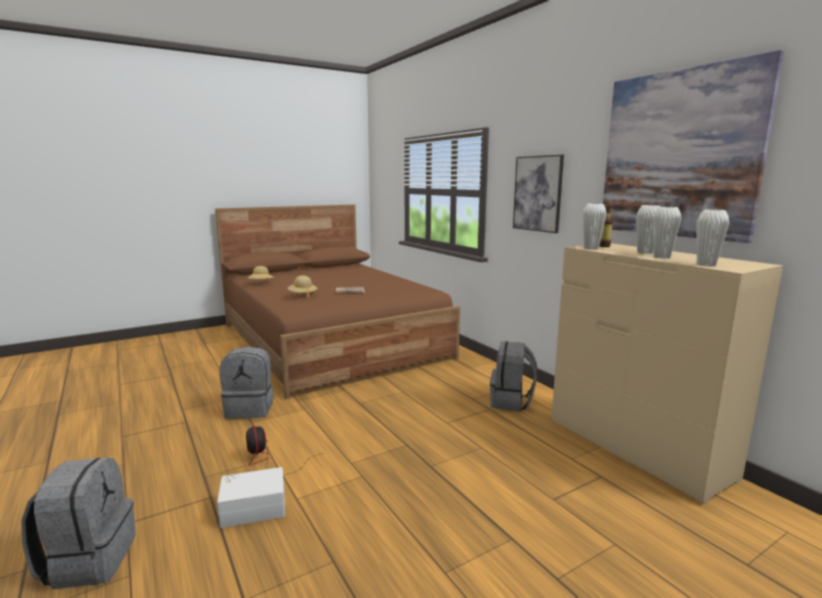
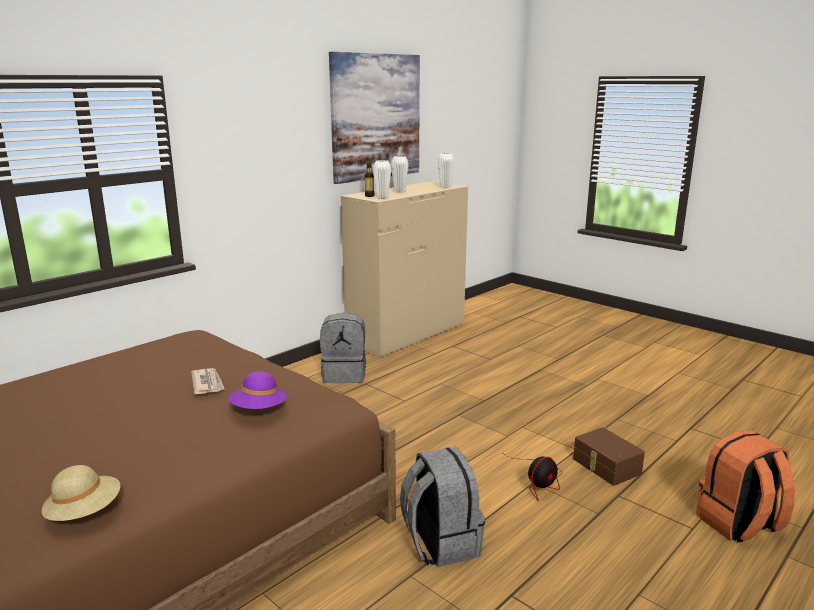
camera: 105 degrees left, 5 degrees up
(89, 560) = (739, 524): grey backpack -> orange backpack
(253, 507) = (605, 467): white storage box -> brown storage box
(302, 295) = (259, 410): beige hat -> purple hat
(537, 193) = (261, 161): picture -> none
(661, 257) = (419, 190): white vase -> none

